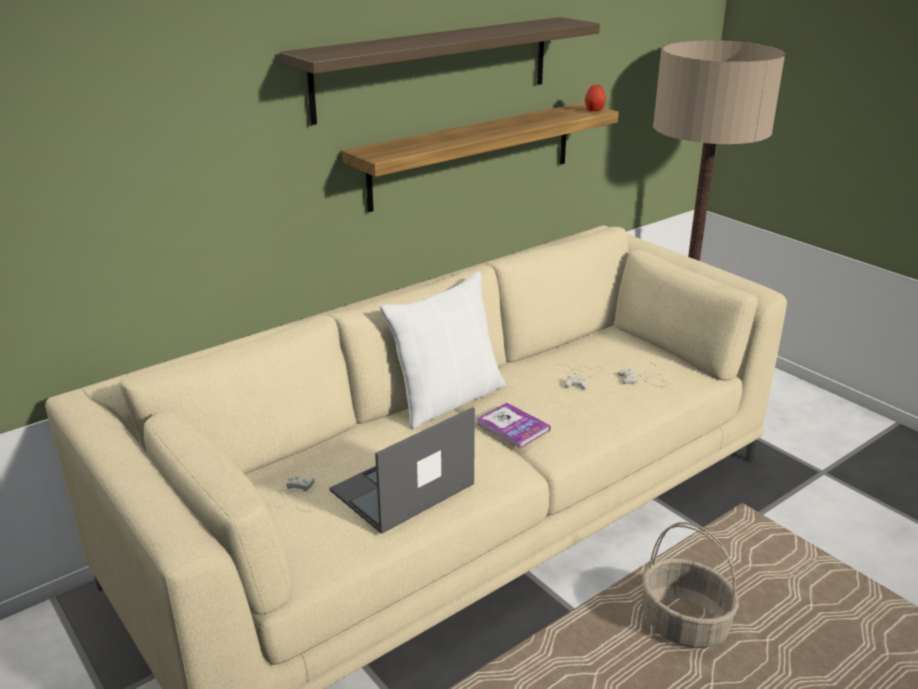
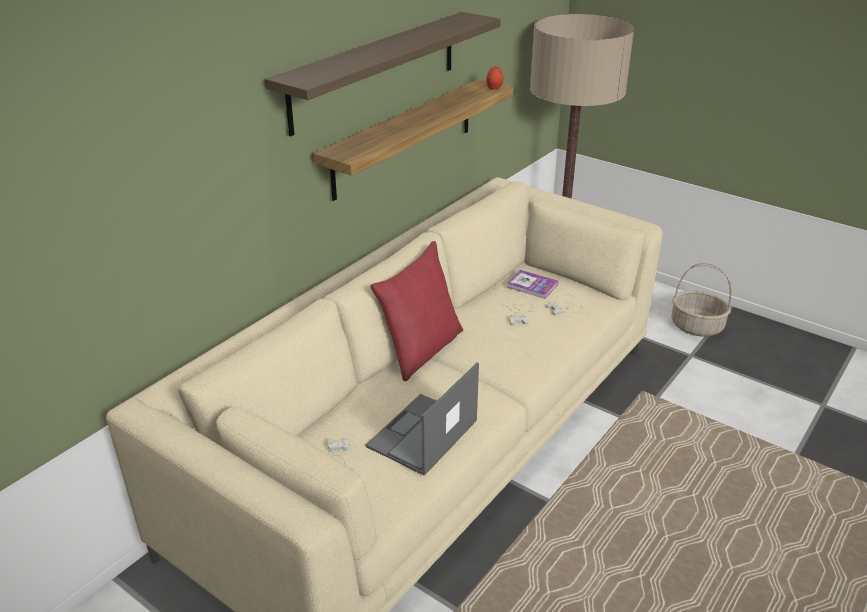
camera: 15 degrees left, 5 degrees up
(447, 399) = (421, 349): white pillow -> red pillow
(512, 427) = (484, 366): book -> book (532, 285)
(685, 624) = (632, 494): basket -> basket (697, 326)

